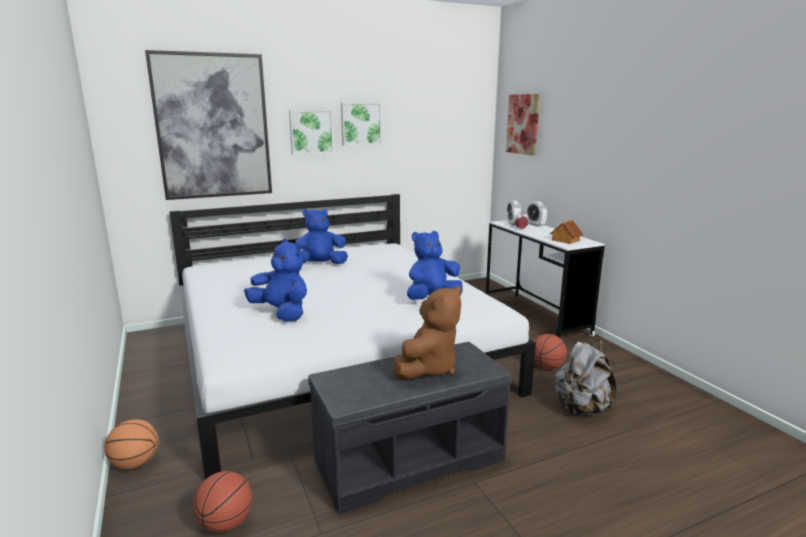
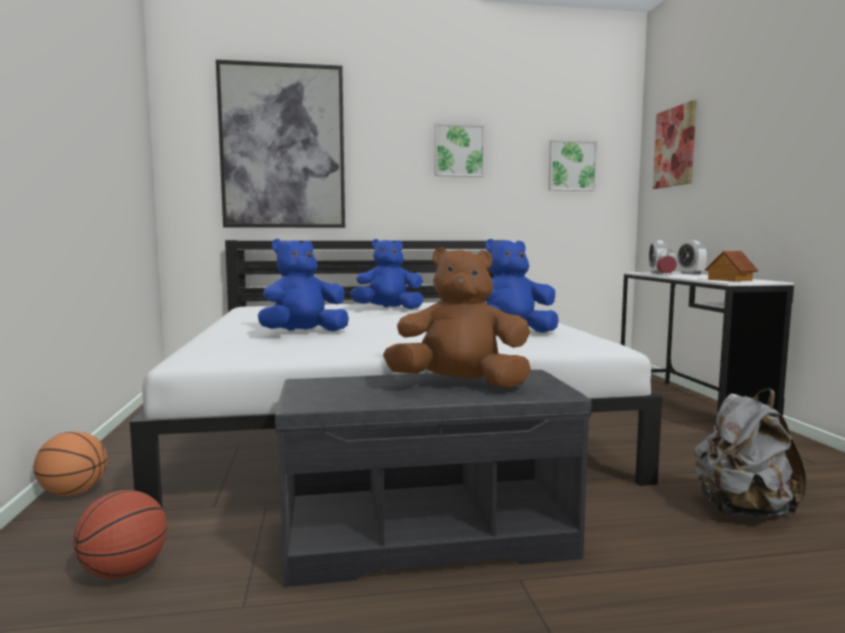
camera: 15 degrees right, 10 degrees down
(282, 313) = (303, 333): blue plush toy -> blue plush toy turned 90 degrees counterclockwise
(311, 132) = (397, 158): picture -> picture (571, 166)
(428, 368) = (460, 385): brown plush toy -> brown plush toy turned 135 degrees counterclockwise
(547, 367) = (693, 456): basketball -> none

